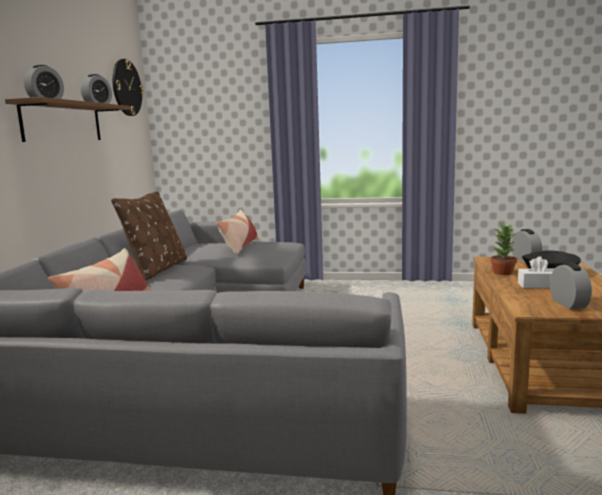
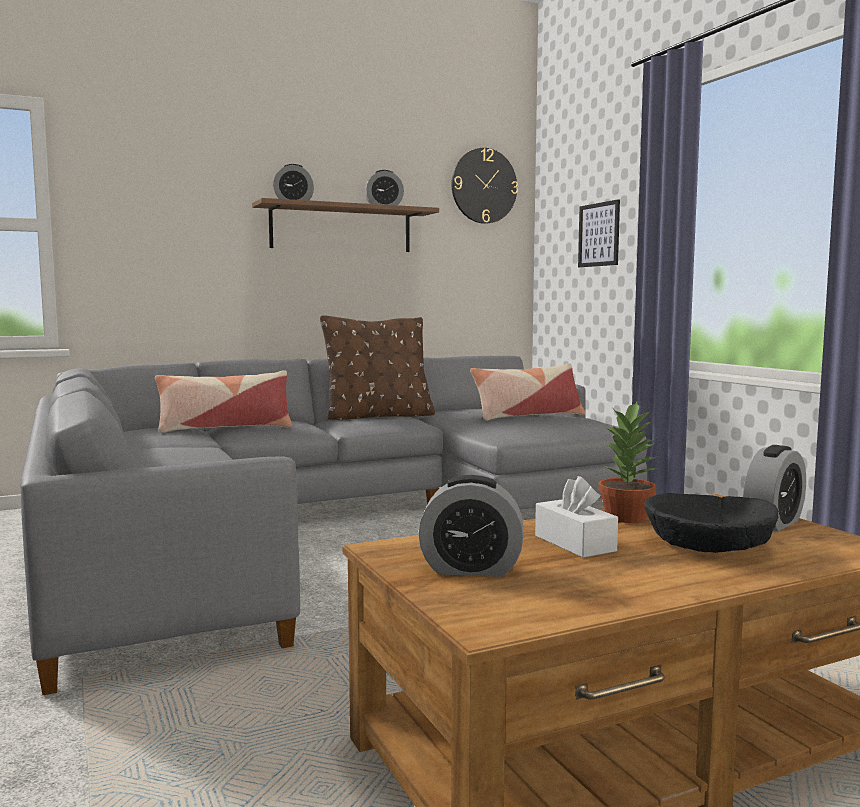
camera: 55 degrees right, 5 degrees down
(222, 126) = (599, 234): none -> picture
(568, 304) = (471, 569): alarm clock -> alarm clock turned 45 degrees clockwise

